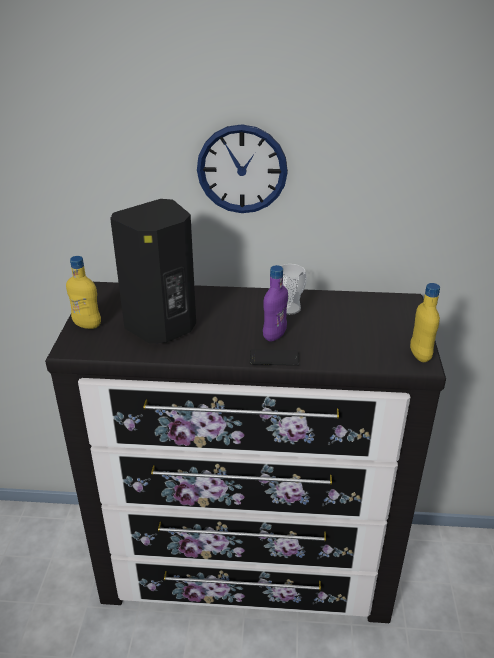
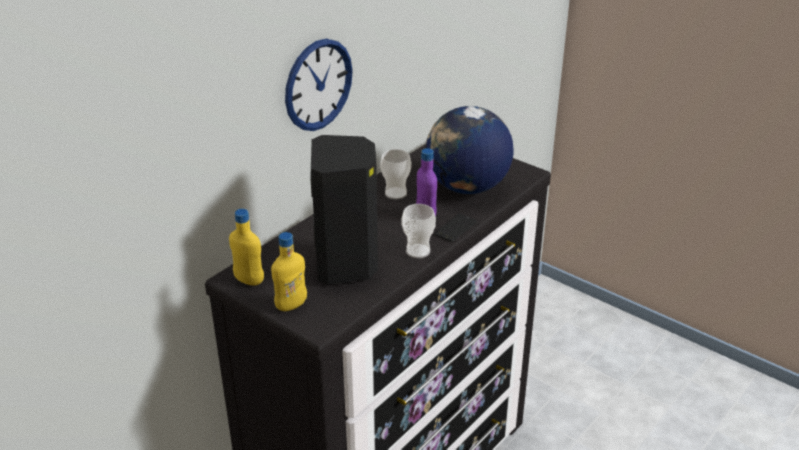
camera: 55 degrees left, 0 degrees up
(217, 352) = (418, 251): none -> cup
(347, 339) = (467, 187): none -> globe
(420, 355) = (518, 169): yellow bottle -> yellow bottle (249, 280)

